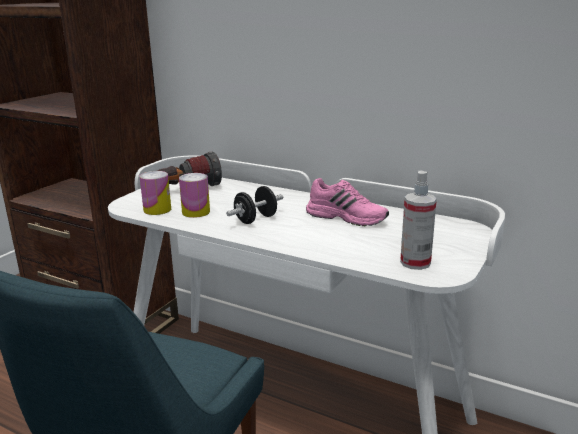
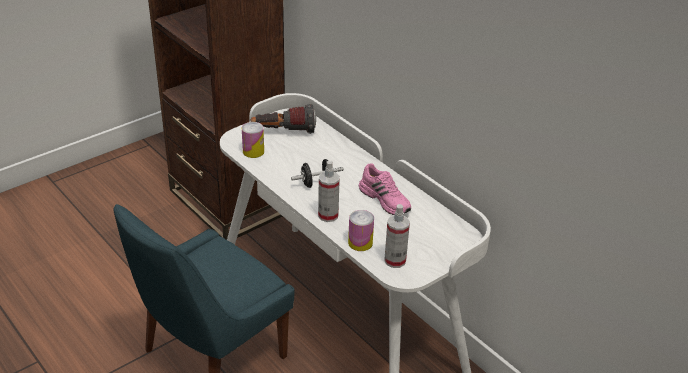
camera: 20 degrees right, 15 degrees up
(196, 212) = (279, 162): can -> can (360, 243)
(294, 241) = (328, 215): none -> spray bottle

